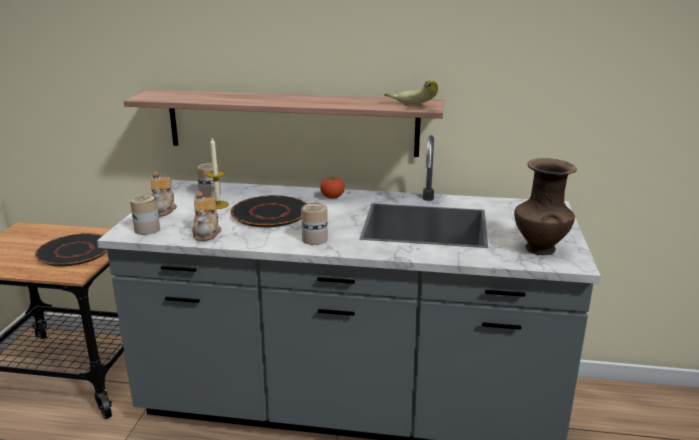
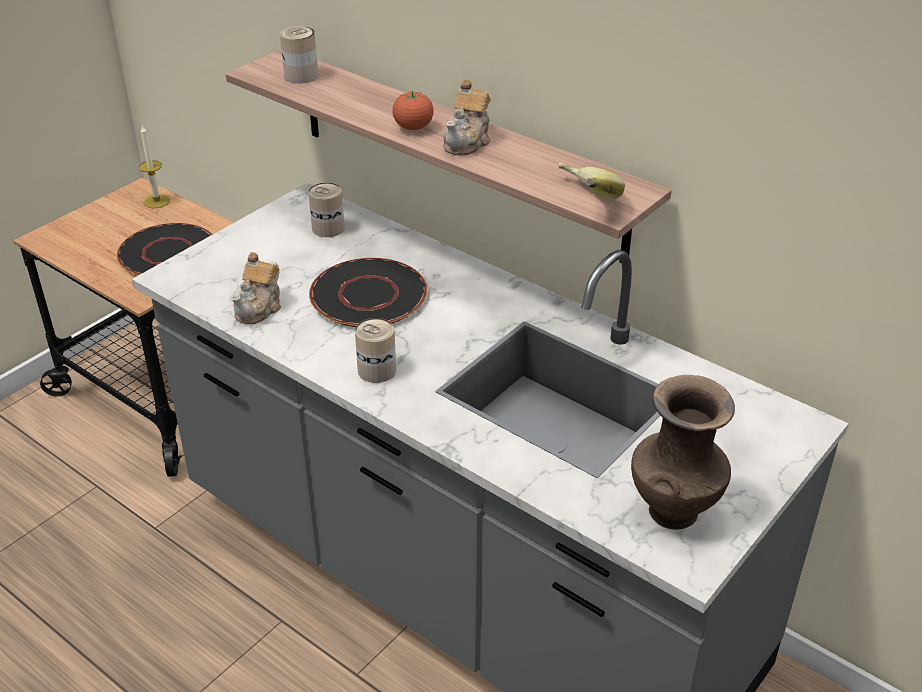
camera: 30 degrees right, 15 degrees up
(147, 229) = (198, 278): can -> can (301, 76)
(163, 209) = (246, 244): teapot -> teapot (468, 142)
(218, 205) = (318, 256): candle -> candle (157, 201)
(332, 197) = (480, 290): tomato -> tomato (413, 128)

